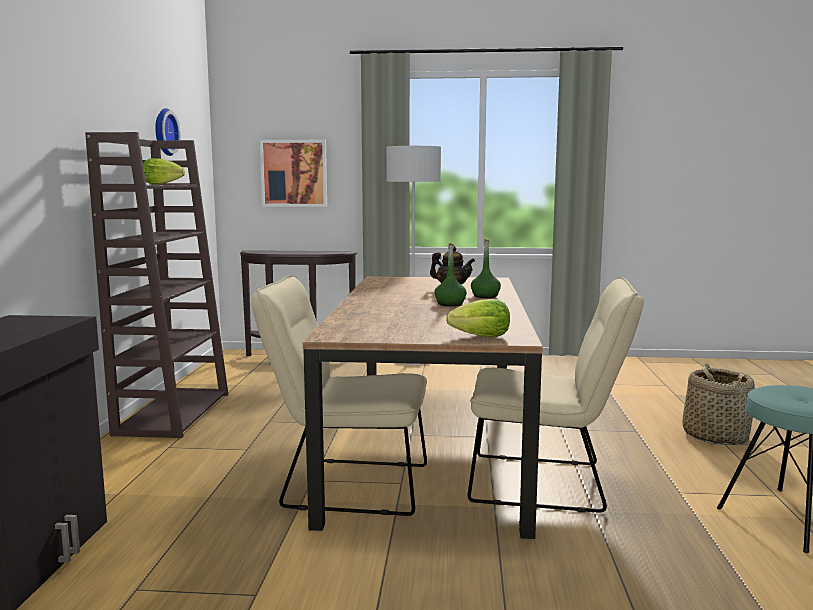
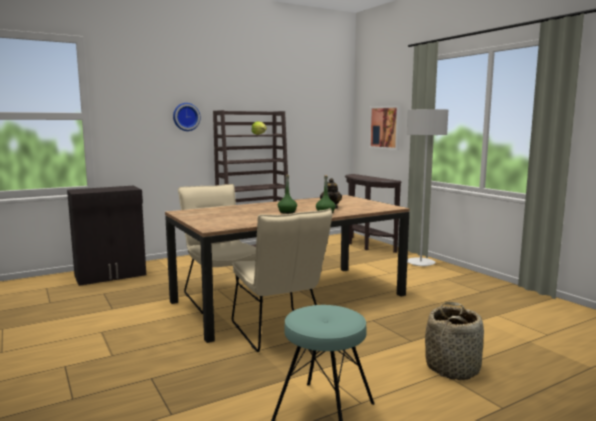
camera: 55 degrees right, 0 degrees up
(163, 132) = (293, 106): wall clock -> wall clock (186, 117)
(481, 337) = (208, 224): lettuce -> none

